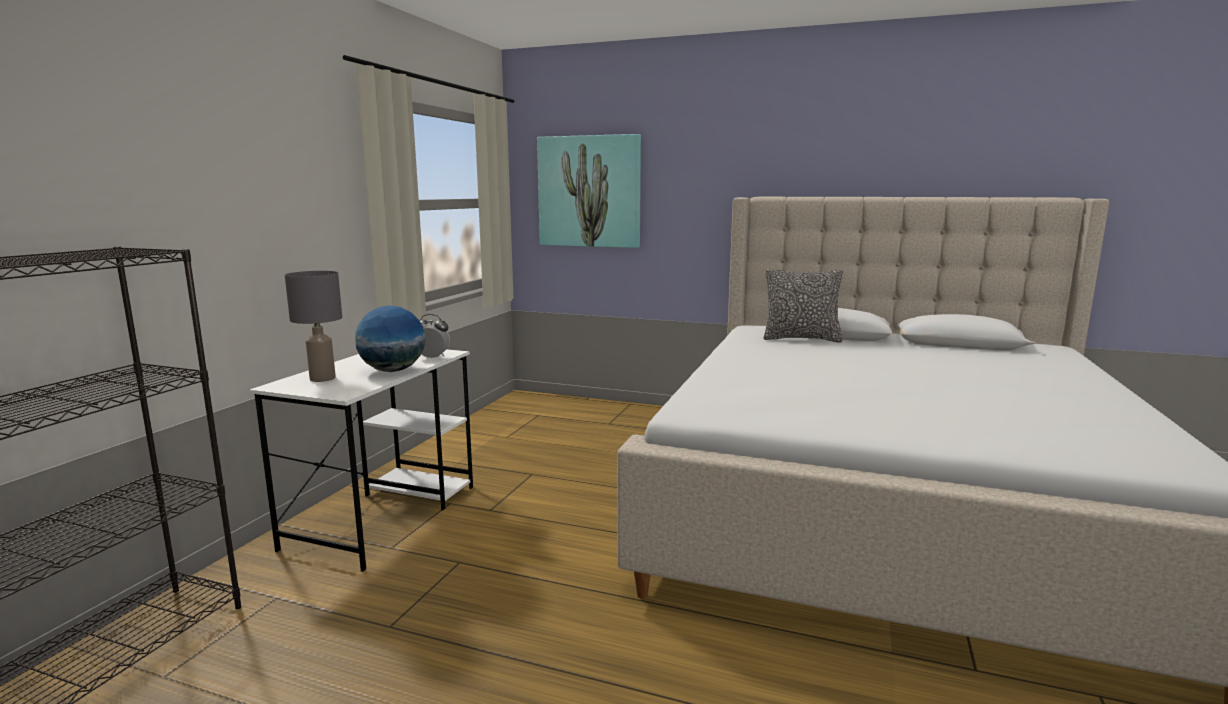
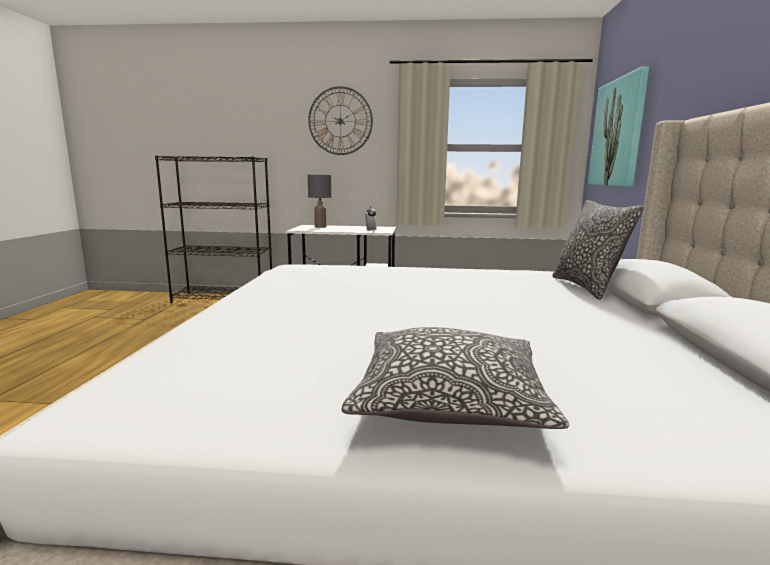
camera: 75 degrees right, 0 degrees up
(261, 157) = (340, 121): none -> wall clock
(393, 370) = (340, 230): globe -> none
(1070, 392) = (449, 399): none -> pillow

